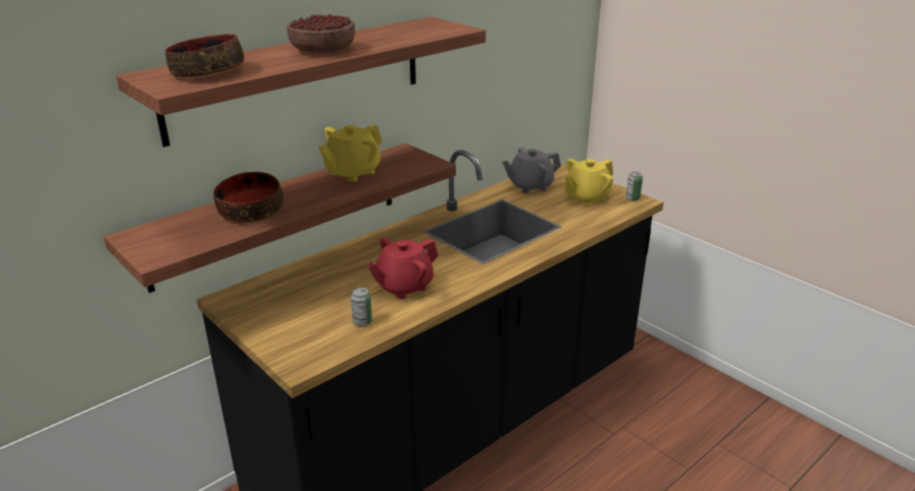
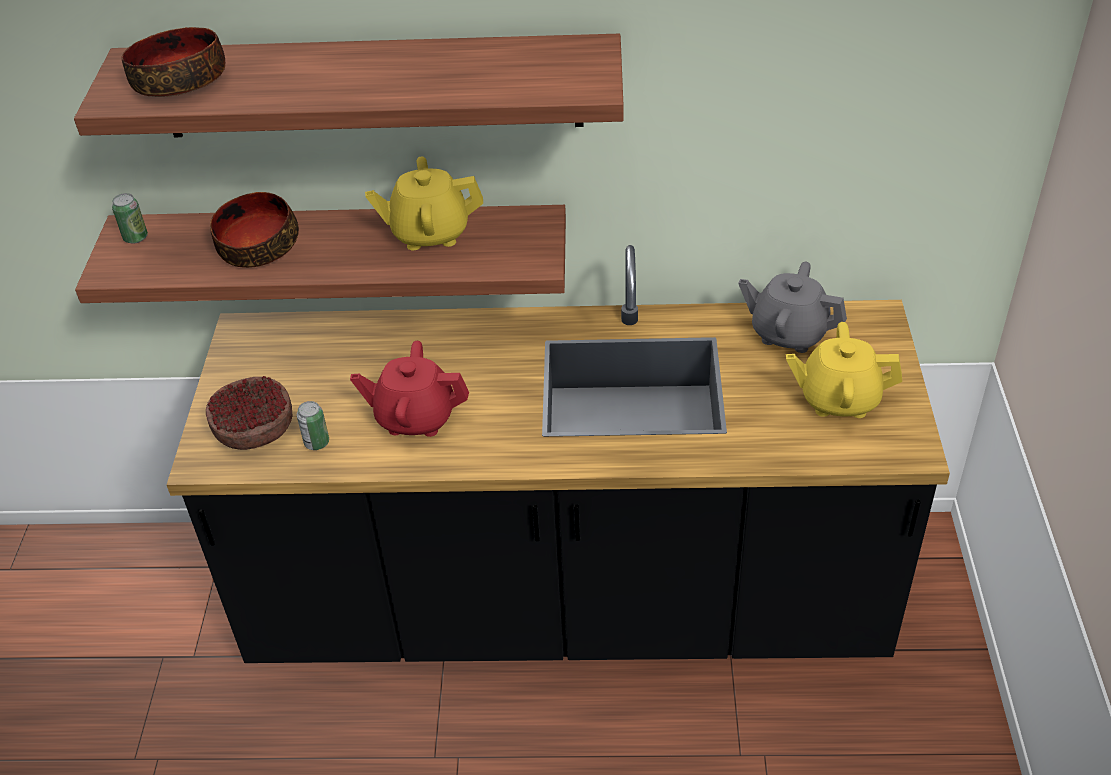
camera: 45 degrees right, 15 degrees up
(322, 50) = (351, 78): bowl -> bowl (253, 429)
(632, 198) = (908, 439): can -> can (135, 237)

